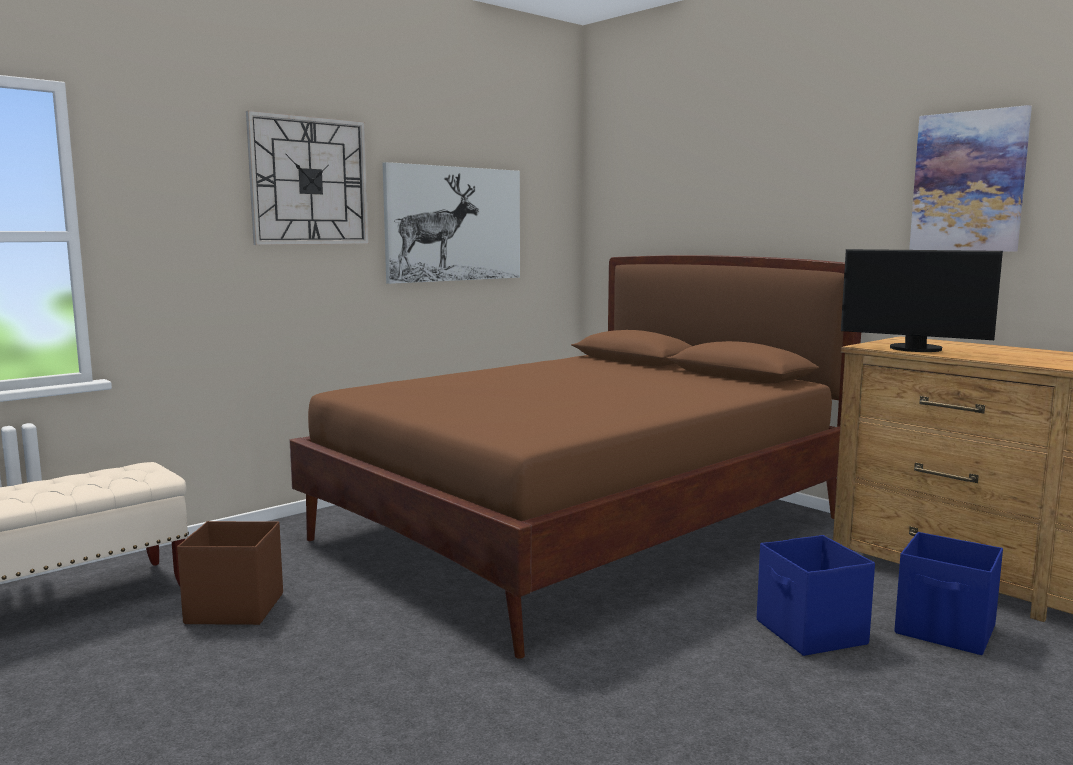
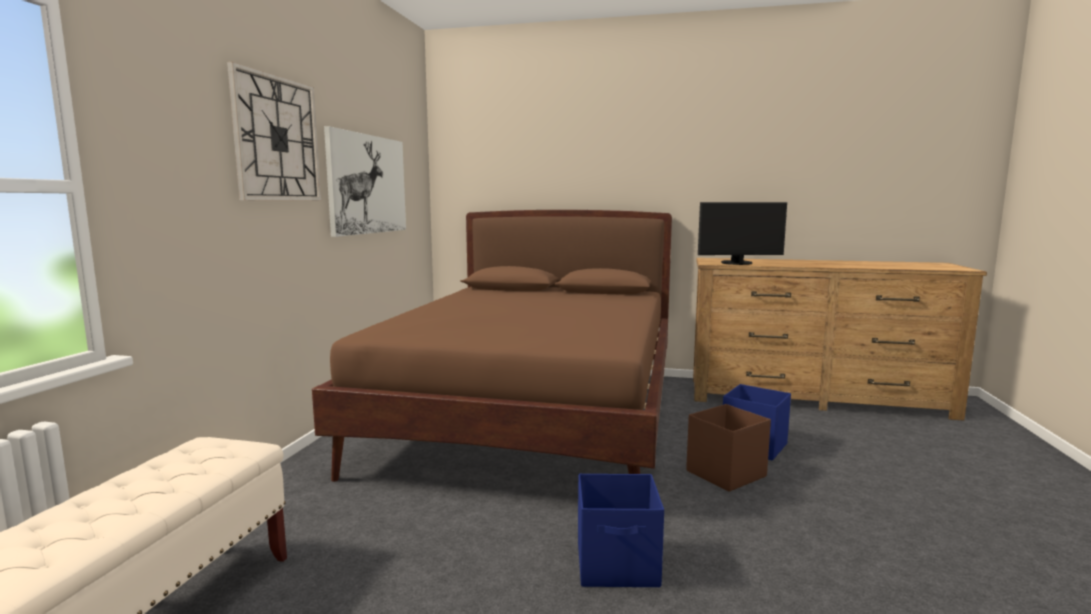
camera: 35 degrees left, 0 degrees up
(234, 608) = (363, 559): brown storage box -> brown storage box (724, 474)
(946, 630) = (802, 426): blue storage box -> blue storage box (618, 565)
(968, 182) = (735, 162): picture -> none

